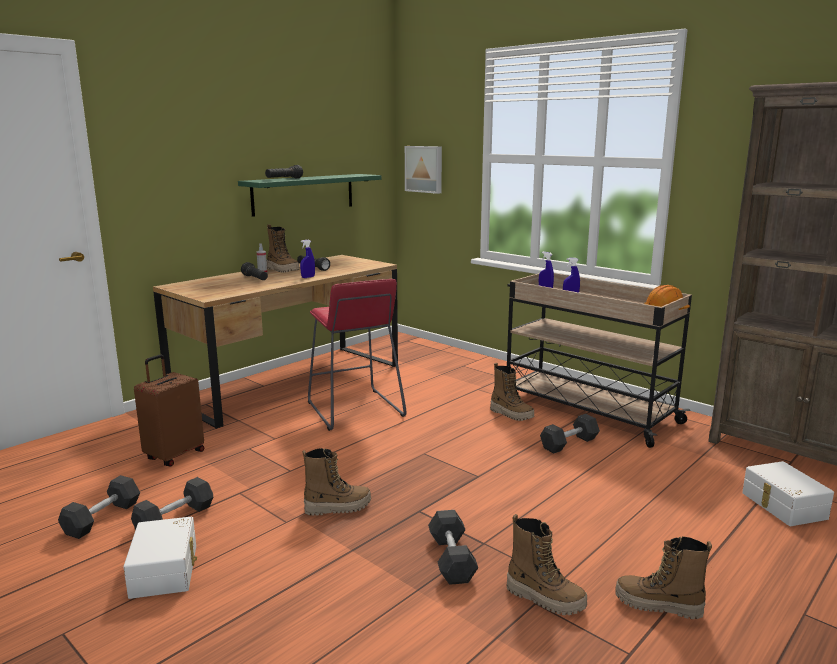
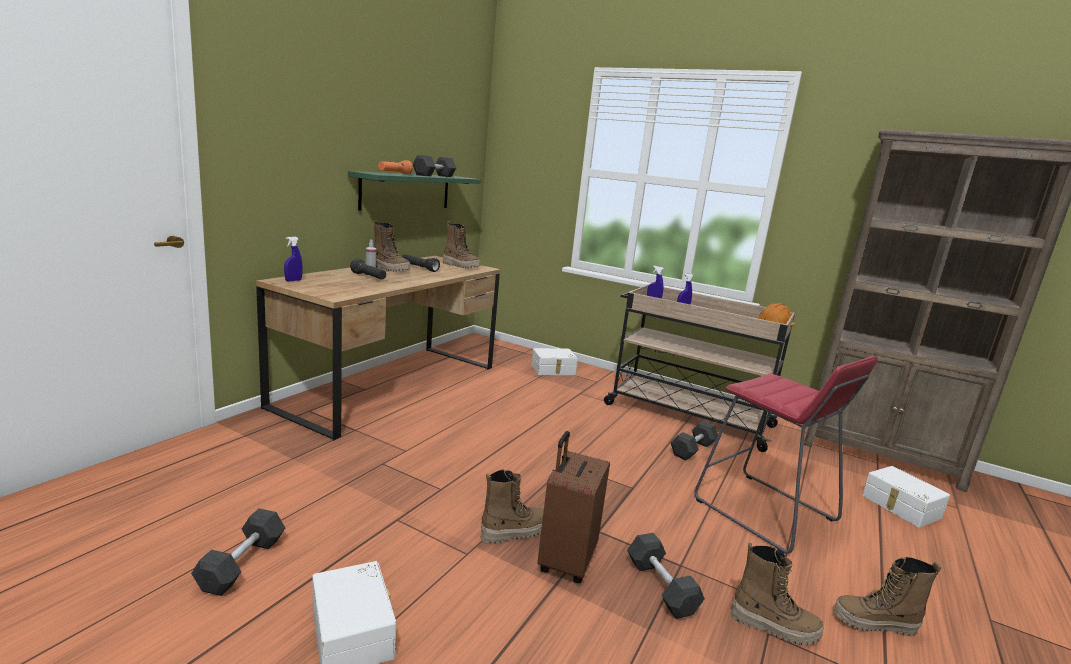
camera: 15 degrees left, 0 degrees up
(174, 455) = (299, 475): brown suitcase -> brown suitcase (565, 561)
(174, 518) = (335, 558): grey dumbbell -> grey dumbbell (434, 176)
(284, 179) = (395, 174): black flashlight -> orange flashlight
(308, 277) = (424, 278): blue spray bottle -> blue spray bottle (293, 280)
(354, 409) = (473, 416): red stool -> red stool (764, 511)
(424, 169) = (516, 177): picture -> none
(462, 367) = (553, 370): none -> white storage box
(511, 414) = (625, 420): boot -> boot (461, 266)

